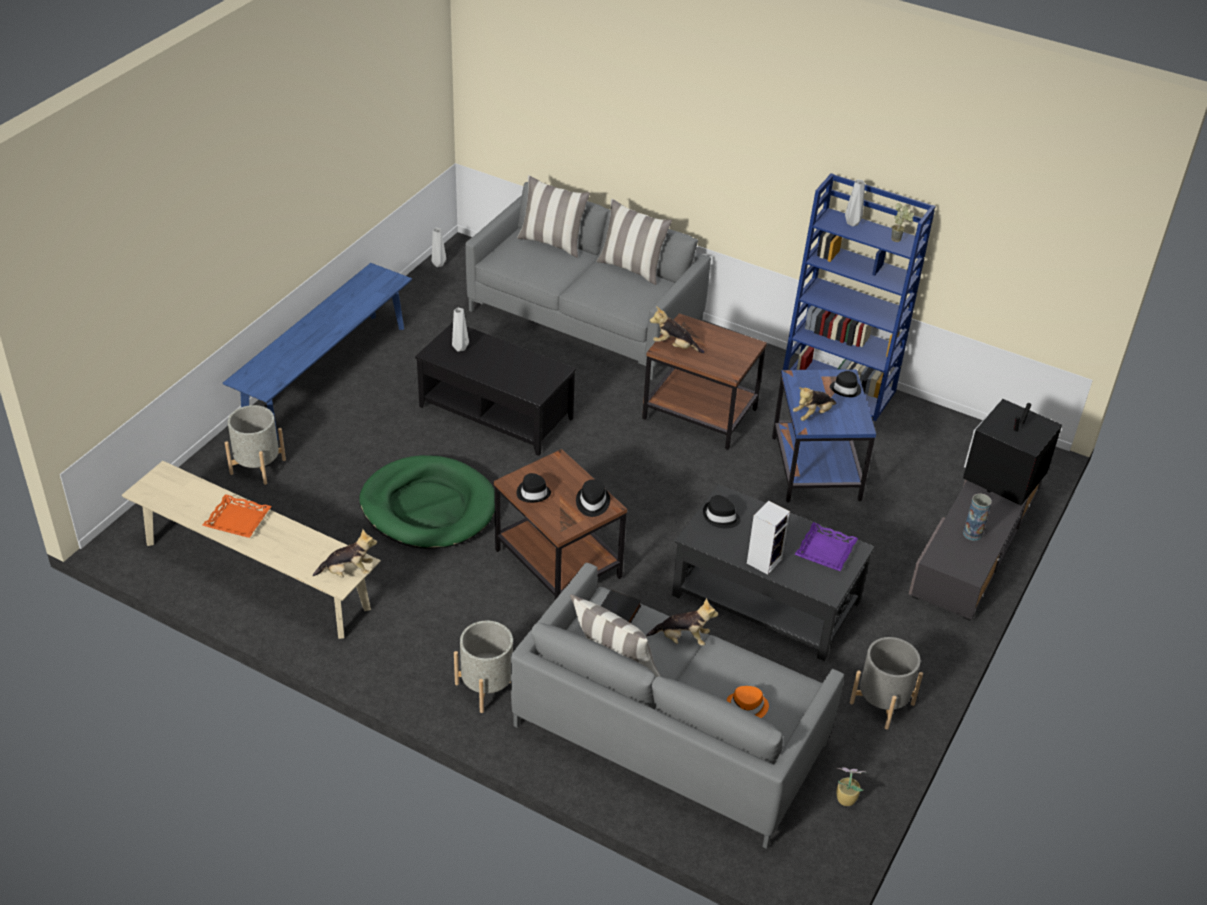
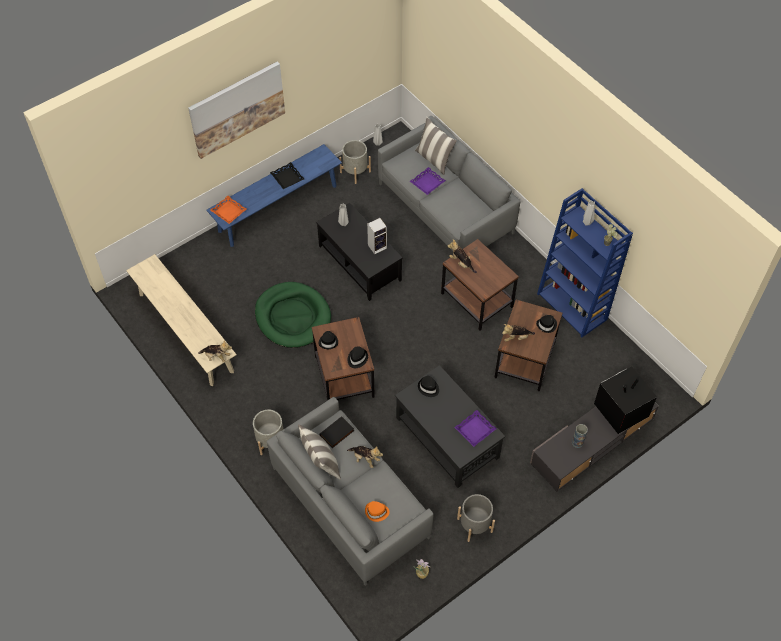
camera: 25 degrees right, 15 degrees up
(237, 521) = (176, 305): orange tray -> orange tray (228, 212)
(256, 182) = (237, 109): none -> picture
(258, 466) = (215, 261): grey planter -> grey planter (355, 172)
(335, 314) = (287, 178): none -> black tray
(559, 271) = (427, 183): none -> purple tray
(631, 268) = (472, 192): pillow -> none
(764, 560) = (437, 424): speaker -> speaker (377, 246)
(816, 469) = (525, 360): blue side table -> brown side table

